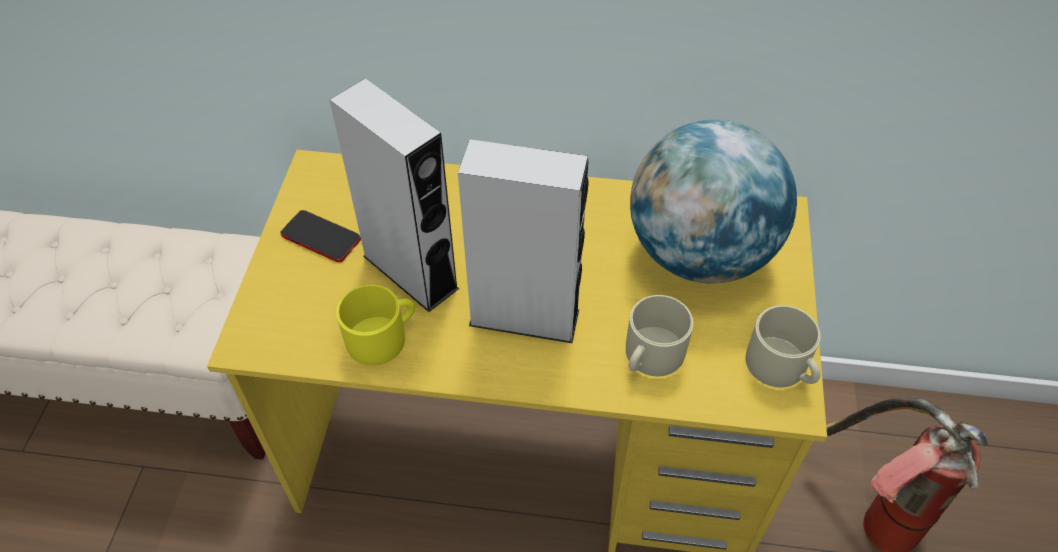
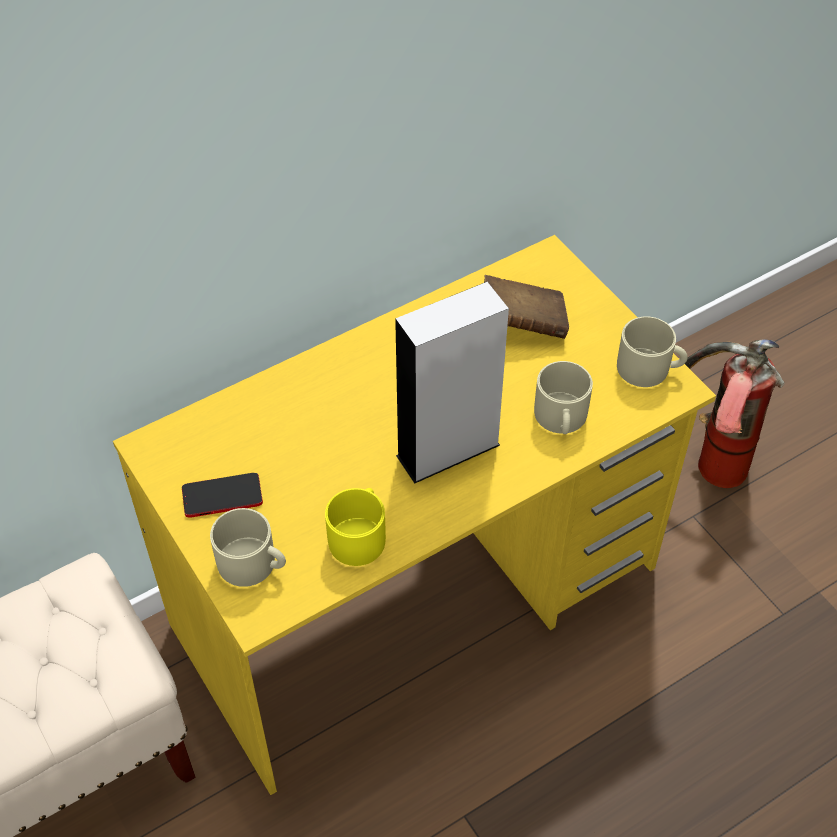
camera: 40 degrees left, 0 degrees up
(285, 303) = (253, 564): none -> beige mug
(410, 272) = (326, 474): grey speaker -> none
(699, 253) = (522, 323): globe -> brown book

